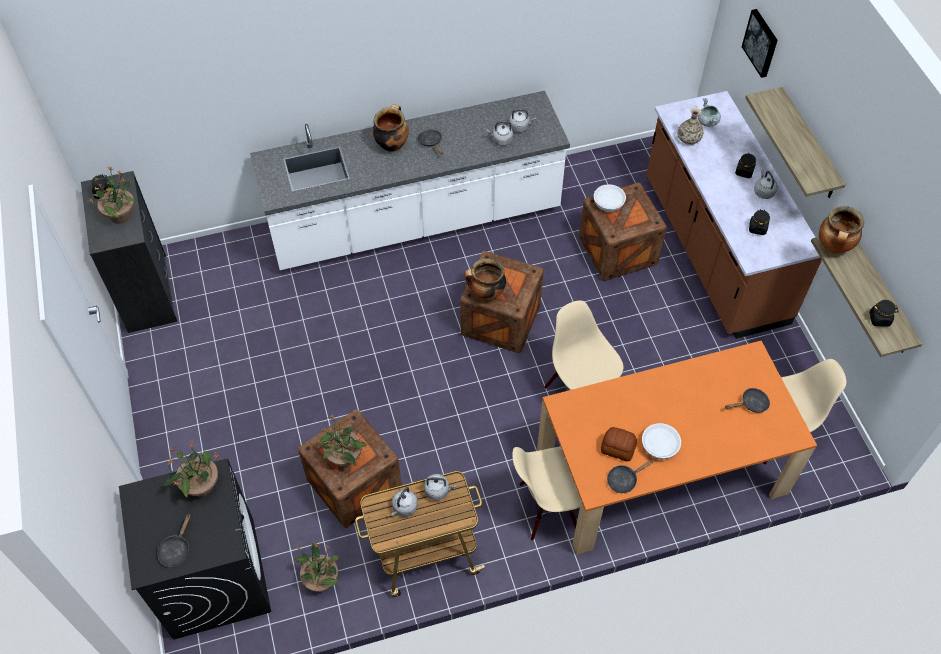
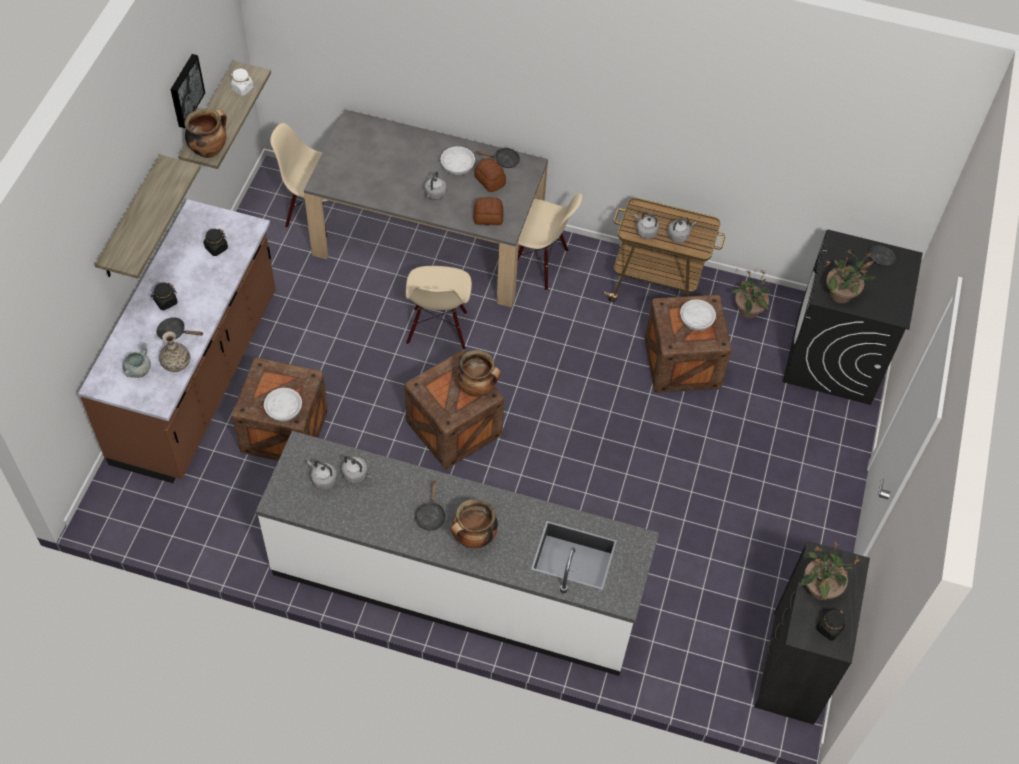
camera: 150 degrees left, 0 degrees up
(344, 457) = (696, 320): potted plant -> white bowl
(586, 408) = (488, 218): none -> bread
(660, 470) = (428, 240): orange dining table -> grey dining table
(751, 404) = (361, 155): black frying pan -> black frying pan (175, 333)
(761, 43) = (63, 305): picture -> picture (185, 90)
(763, 191) = (172, 275): grey kettle -> grey kettle (434, 194)
(879, 319) = (242, 89): black jar -> white jar

